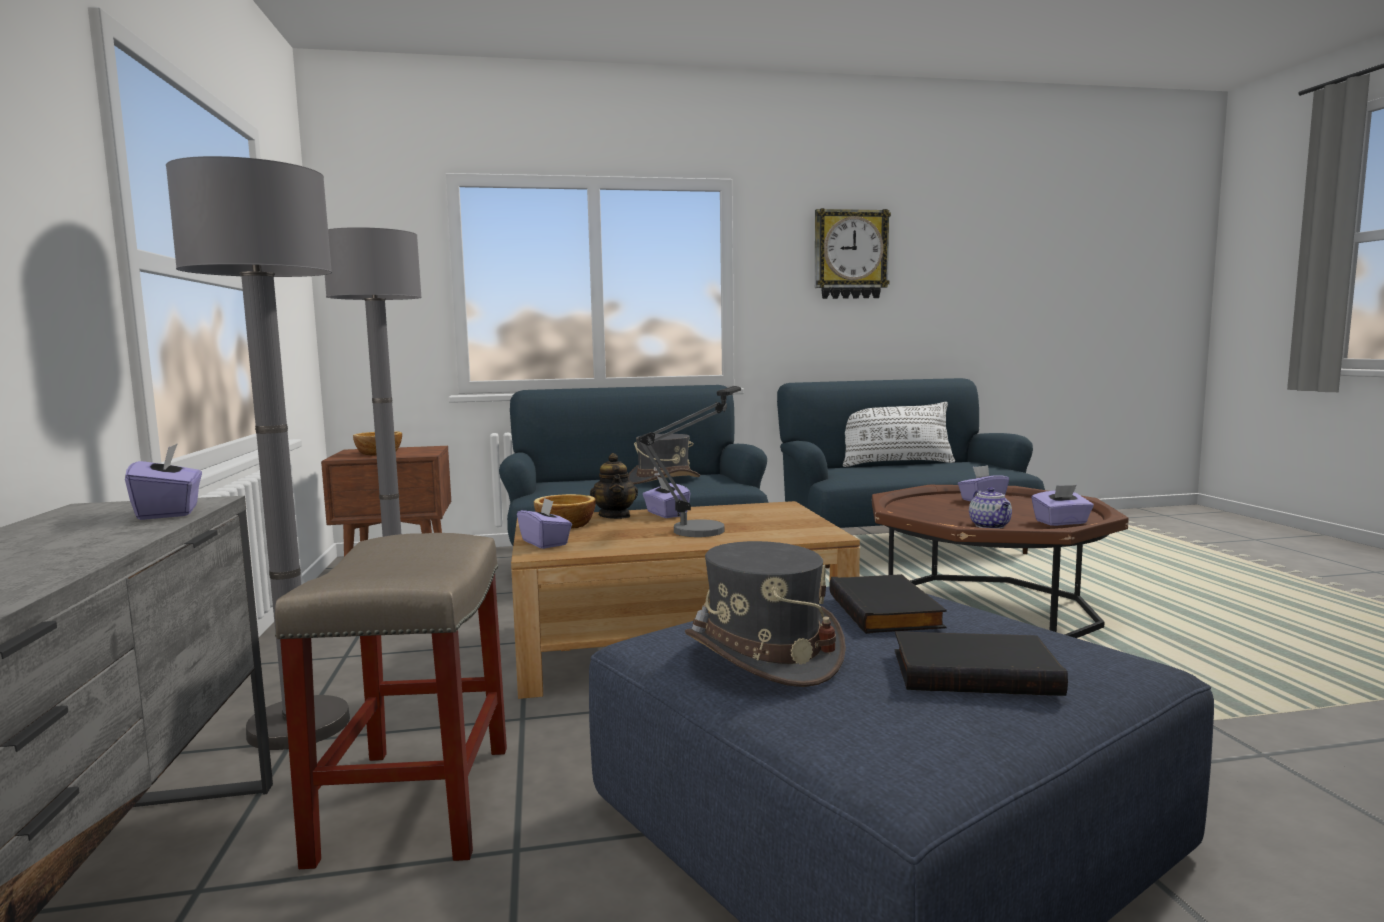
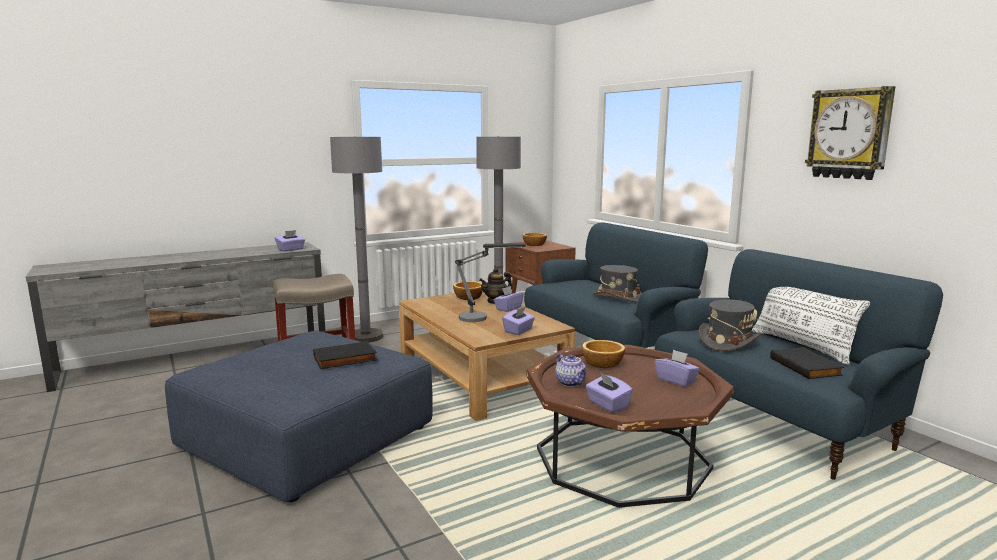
camera: 70 degrees right, 5 degrees up
(545, 543) = (432, 300): purple tissue box -> purple tissue box (518, 331)
(762, 654) = (289, 345): grey hat -> grey hat (728, 342)
(922, 512) = (602, 364): none -> bowl
(974, 671) = (270, 374): black book -> black book (806, 366)
(990, 526) = (571, 383): teapot -> teapot turned 90 degrees counterclockwise

